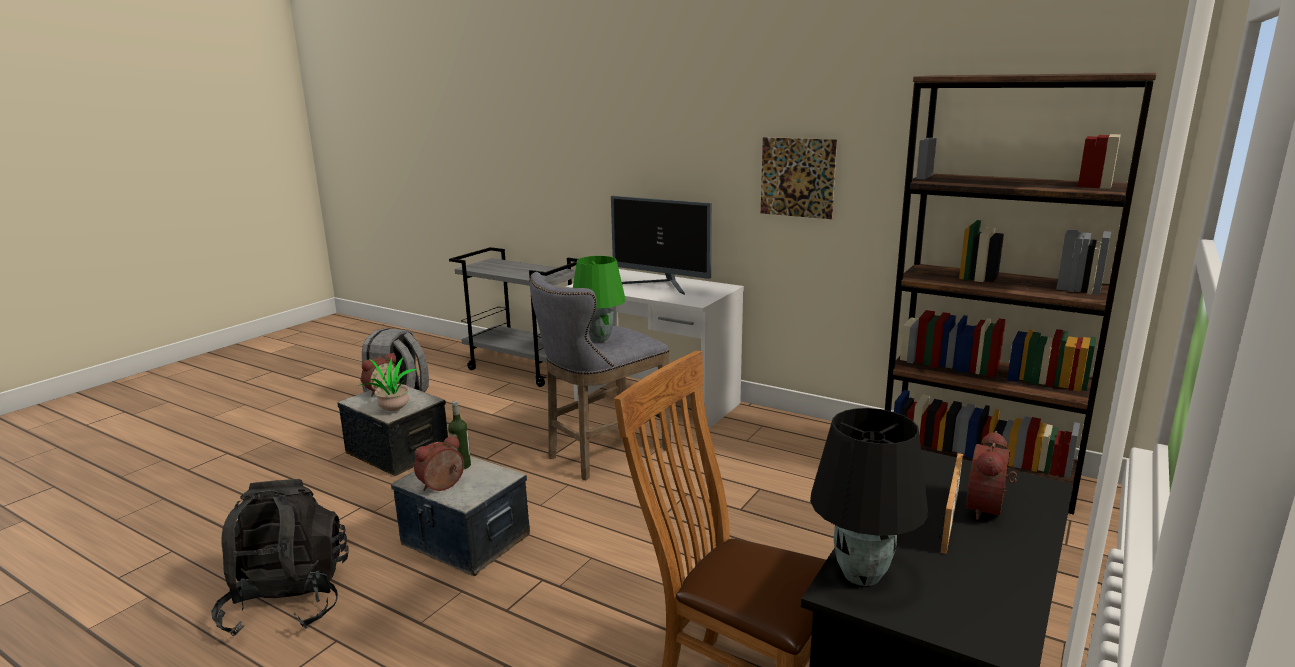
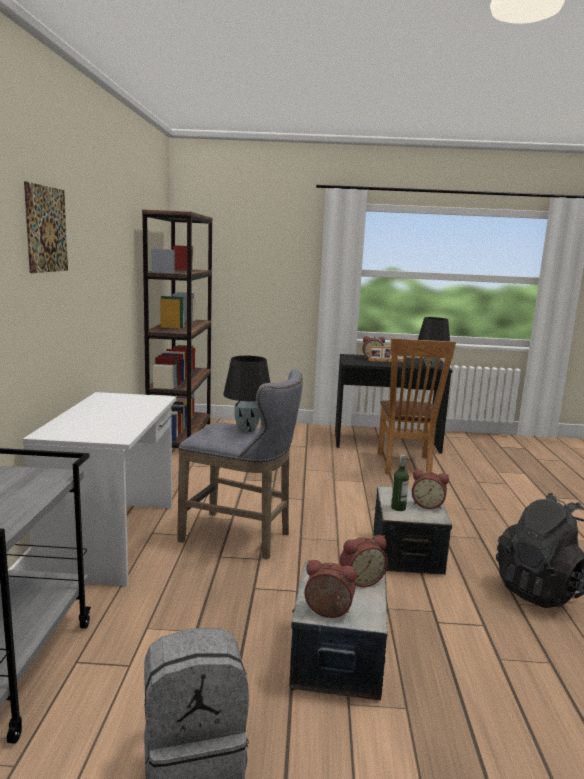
camera: 120 degrees left, 5 degrees down
(392, 410) = (360, 580): potted plant -> alarm clock
(599, 338) = (246, 429): green table lamp -> black table lamp
(662, 286) = (110, 411): monitor -> none
(797, 177) = (105, 285): picture -> picture (46, 229)

